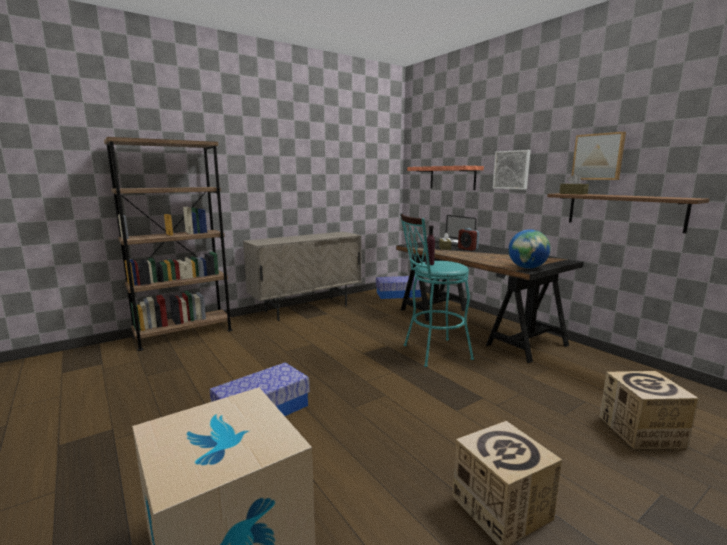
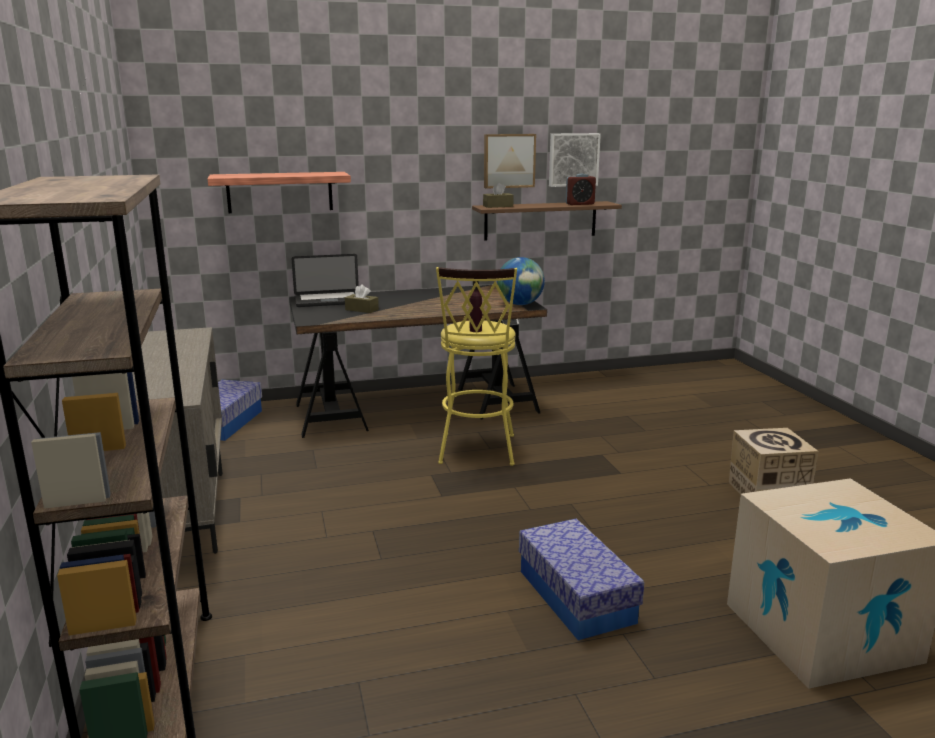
camera: 70 degrees left, 5 degrees up
(431, 352) = (476, 452): turquoise stool -> yellow stool
(467, 249) = (384, 302): alarm clock -> alarm clock (579, 204)
(512, 170) = (396, 177): picture -> picture (573, 159)
(641, 431) = (679, 414): cardboard box -> none

